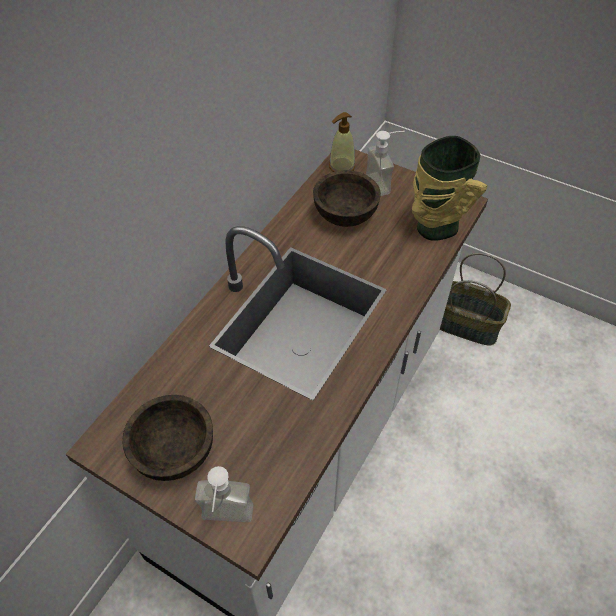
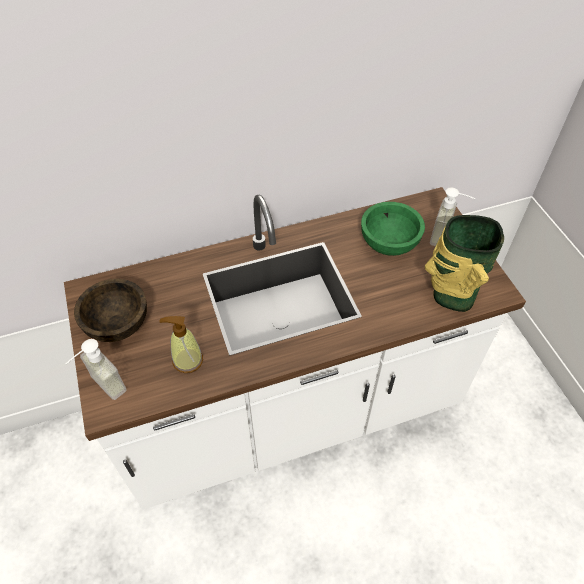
camera: 40 degrees right, 0 degrees up
(341, 166) = (425, 205): soap dispenser -> soap dispenser (187, 360)
(345, 214) = (389, 242): brown bowl -> green bowl
(467, 324) = (500, 417): basket -> none

